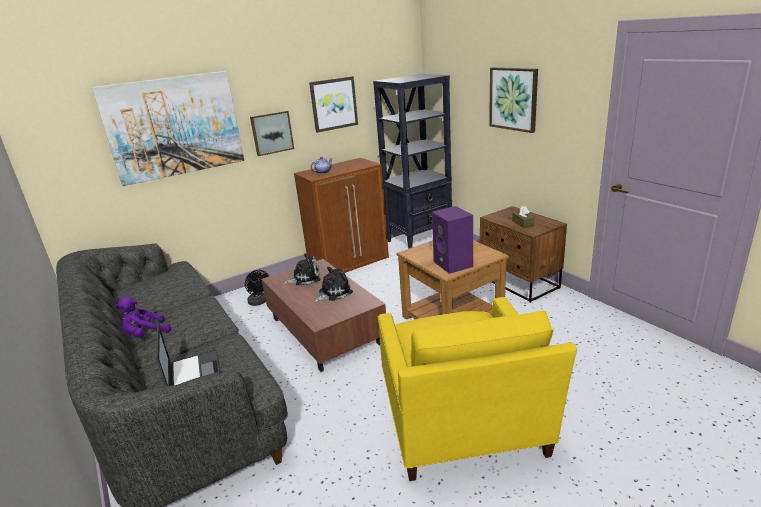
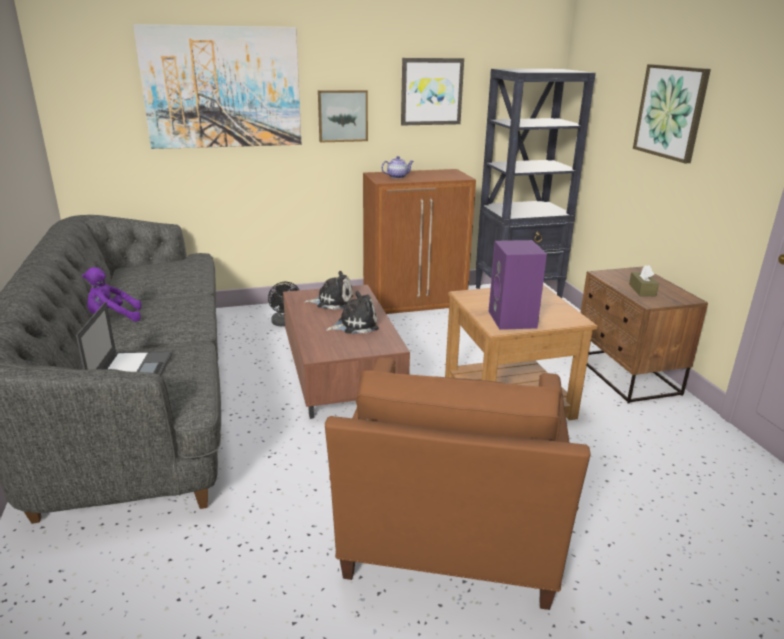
camera: 15 degrees right, 0 degrees up
(461, 419) = (451, 523): yellow armchair -> brown armchair

